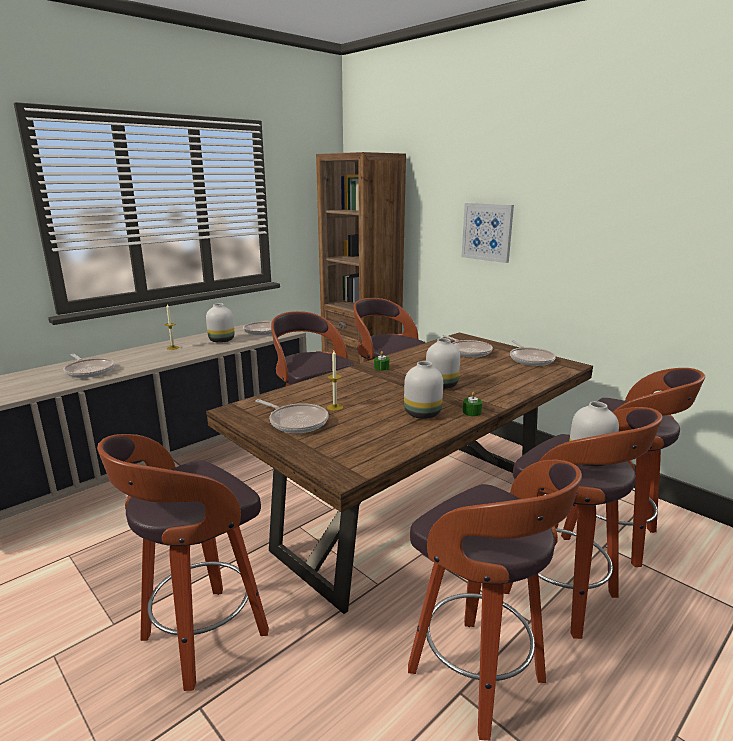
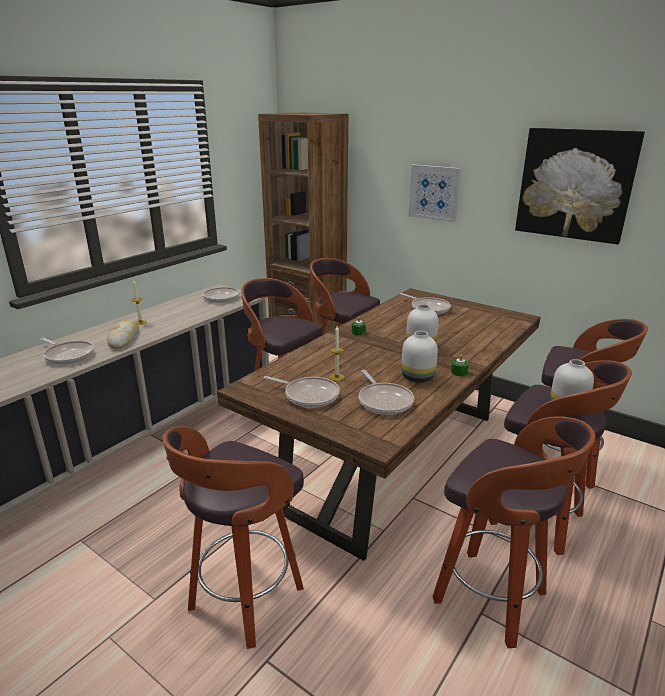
camera: 10 degrees left, 5 degrees up
(149, 360) = (124, 339): none -> bread
(221, 340) = (186, 311): white vase -> none
(530, 359) = (485, 313): frying pan -> frying pan (384, 401)
(634, 218) = (575, 184): none -> picture

